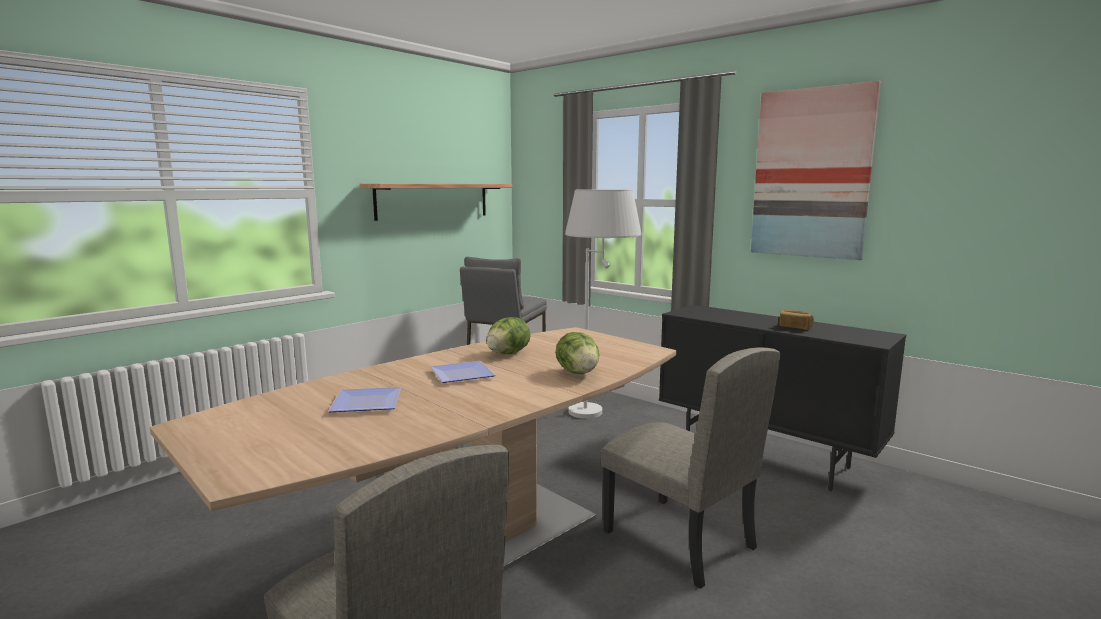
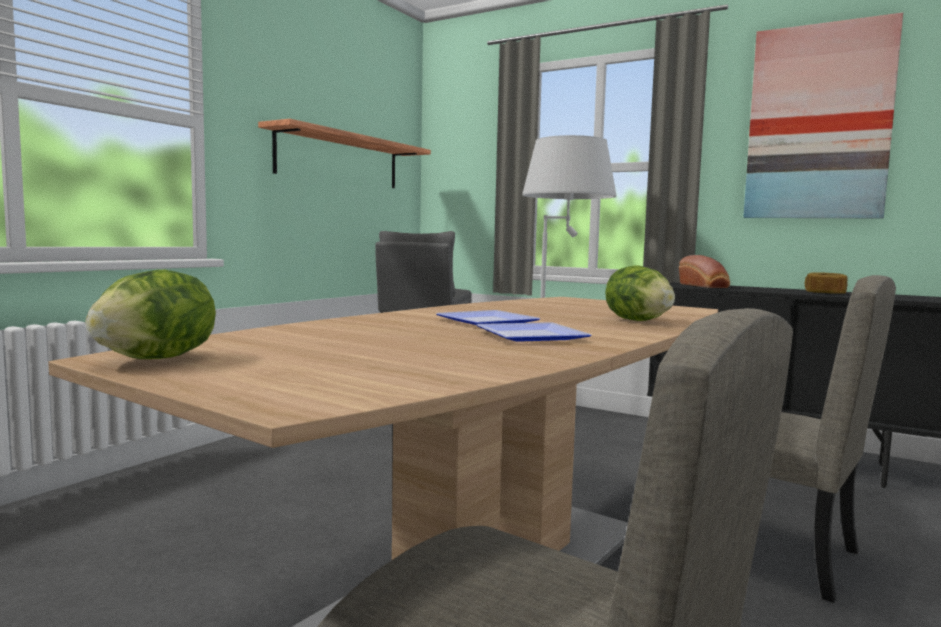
camera: 10 degrees left, 5 degrees down
(365, 402) = (387, 340): plate -> plate (527, 336)
(507, 354) = (516, 310): lettuce -> lettuce (156, 359)
(707, 313) = (704, 286): none -> bread

